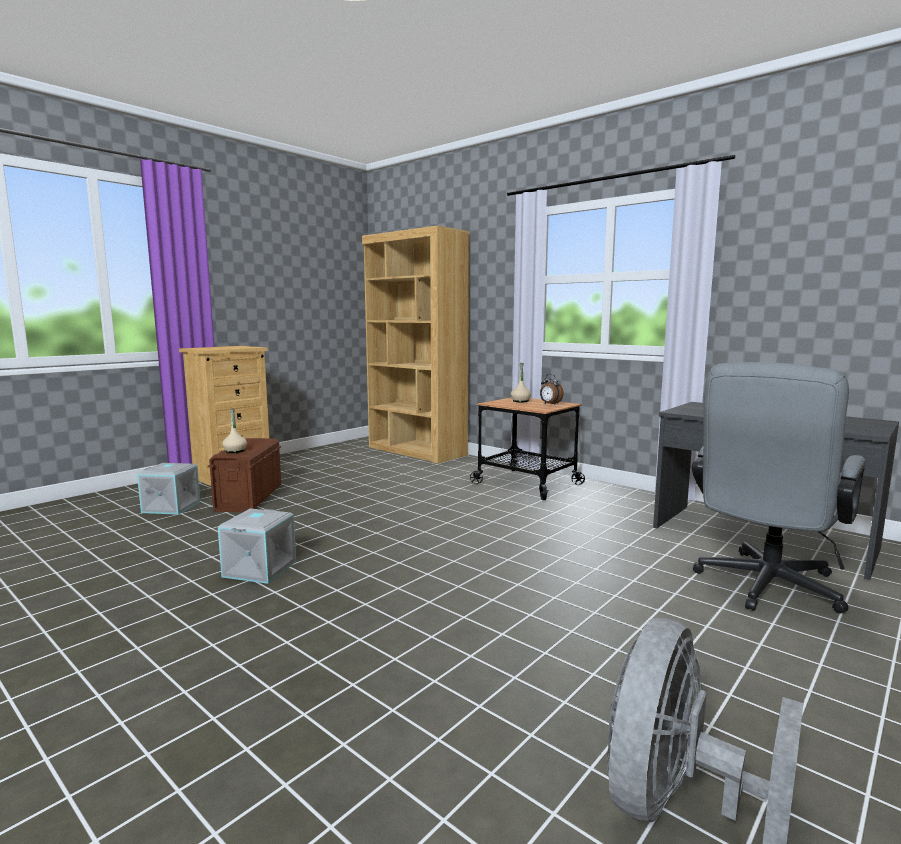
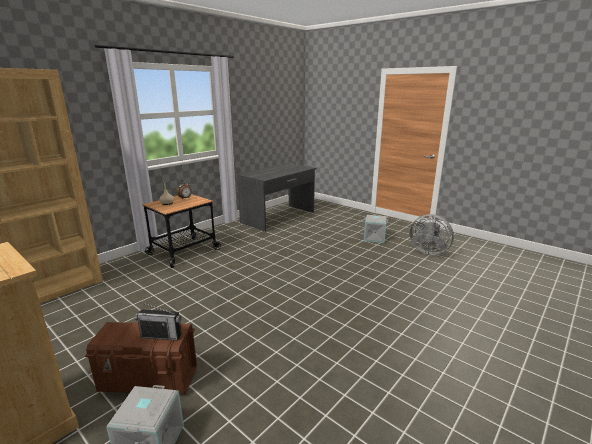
camera: 90 degrees left, 10 degrees up
(235, 451) = (161, 336): beige bottle -> radio
(260, 569) = (316, 336): grey storage box -> grey storage box (374, 237)
(764, 588) = (322, 225): grey office chair -> none

